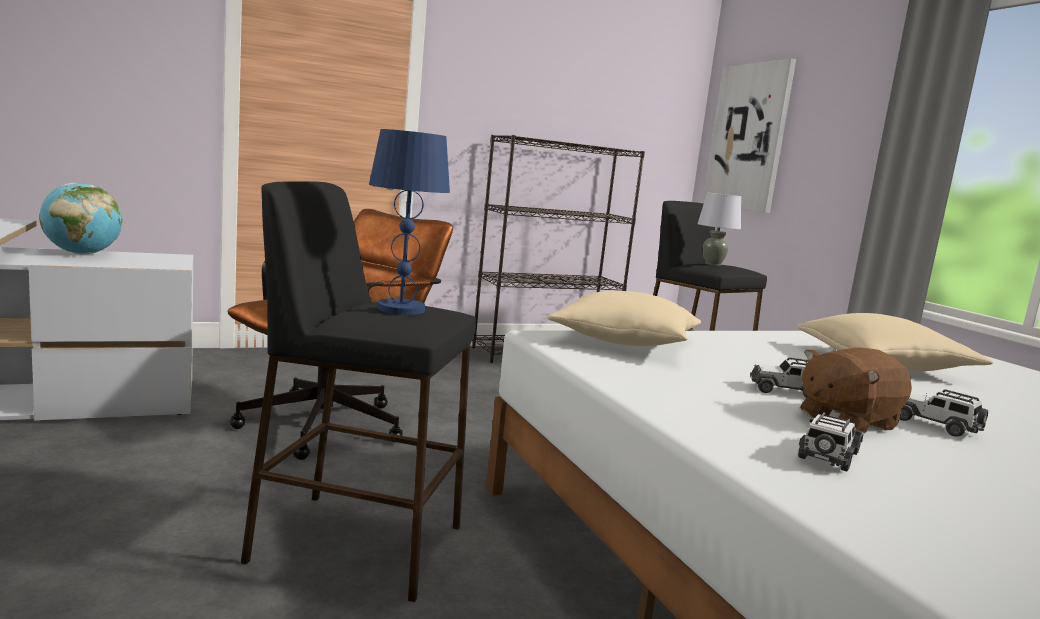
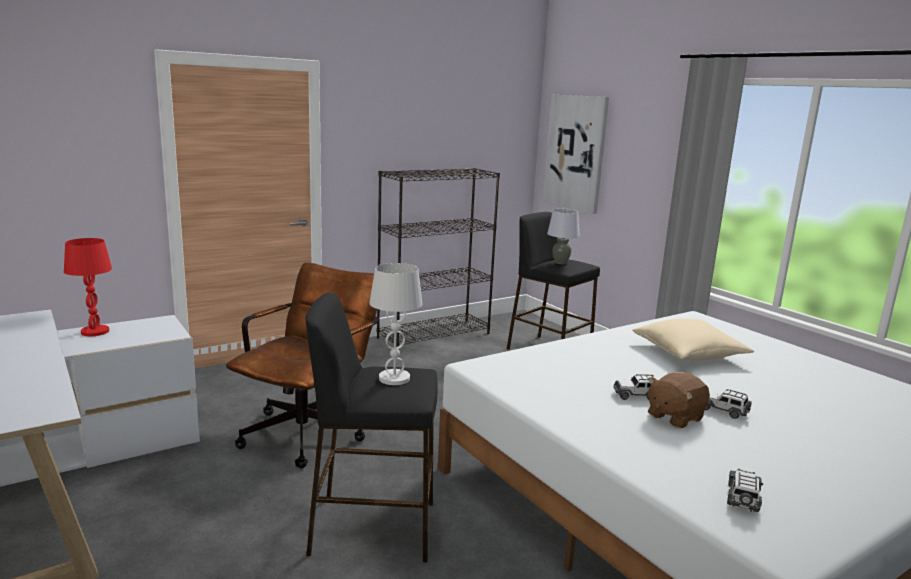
camera: 10 degrees left, 5 degrees up
(82, 254) = (95, 331): globe -> red table lamp
(401, 309) = (394, 378): blue table lamp -> white table lamp
(624, 341) = (525, 362): beige pillow -> none
(828, 456) = (669, 450): toy car -> toy car (743, 499)

